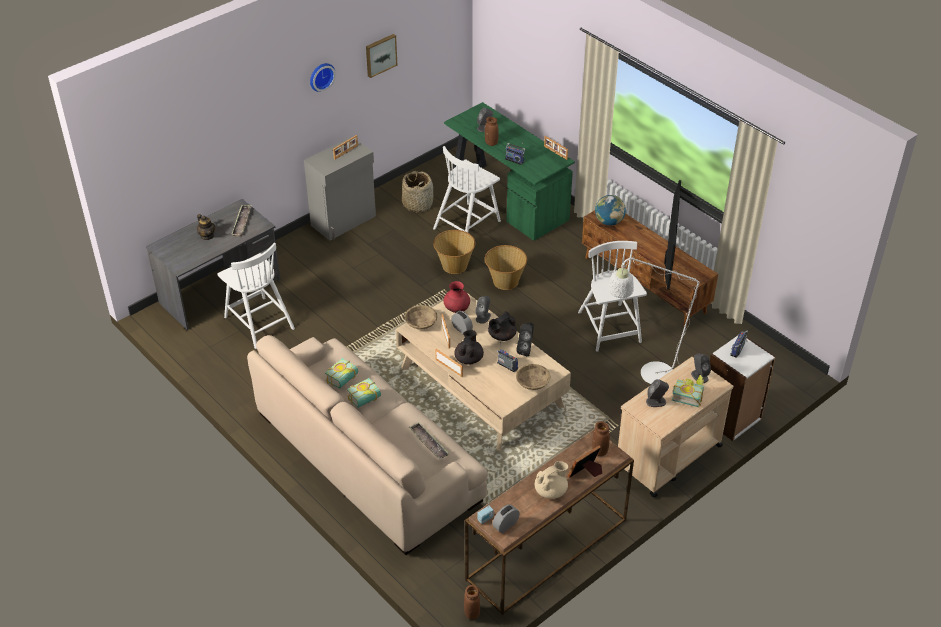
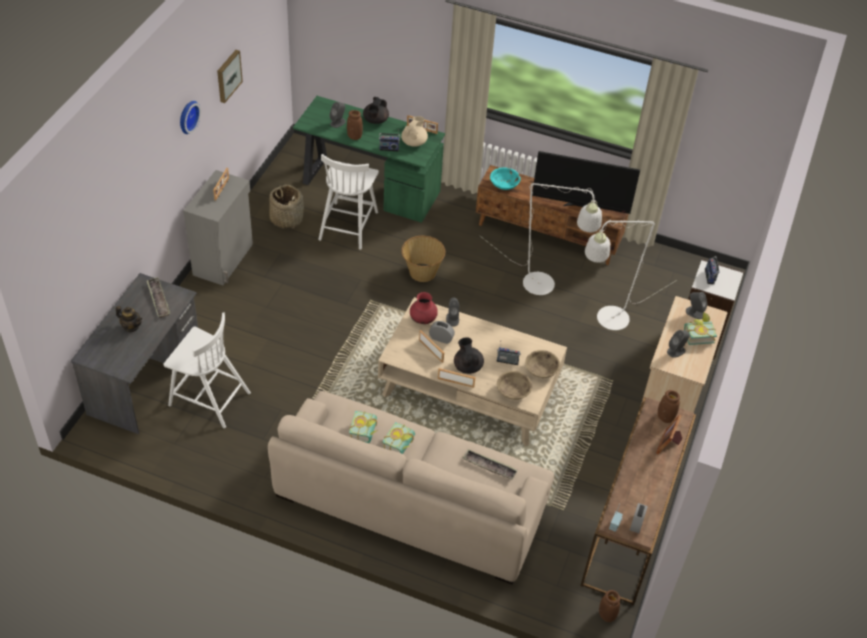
camera: 30 degrees left, 5 degrees up
(421, 323) = (399, 346): beige bowl -> beige bowl (513, 391)
(454, 265) = (364, 271): basket -> none
(501, 336) = (482, 332): black teapot -> black teapot (375, 120)
(526, 350) = (513, 338): black speaker -> none
(551, 491) = (651, 473): beige teapot -> beige teapot (414, 142)
(609, 222) = (504, 184): globe -> turquoise bowl
(609, 328) = (545, 288): white chair -> white floor lamp
(668, 260) = (580, 206): television -> television turned 120 degrees clockwise

